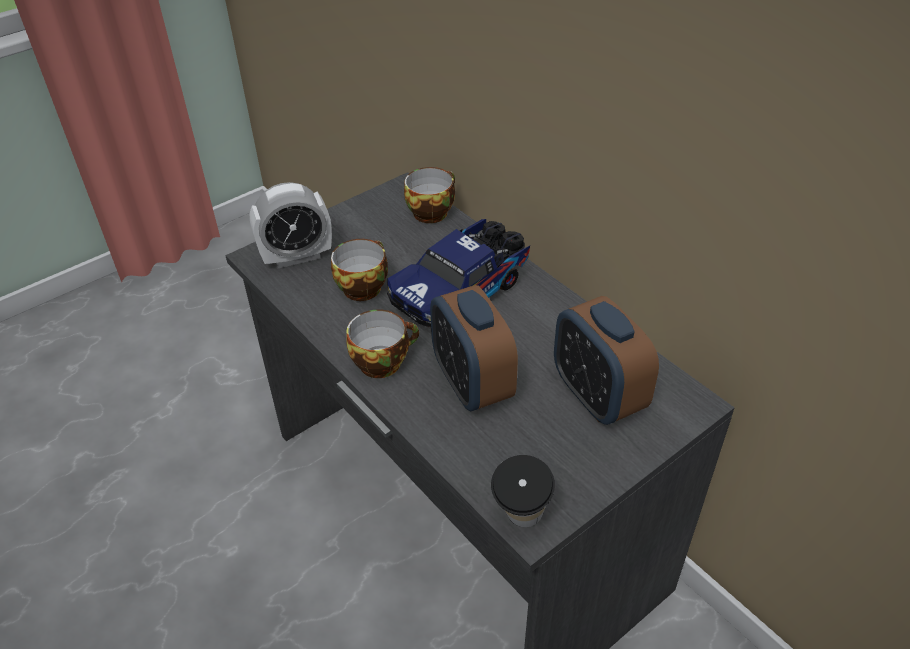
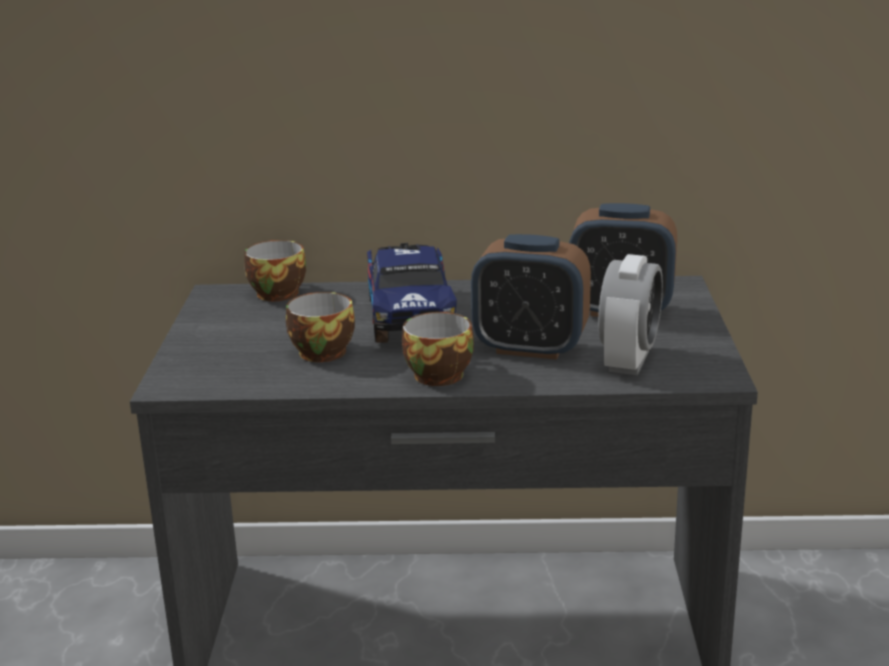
camera: 50 degrees left, 20 degrees down
(296, 256) = (212, 367): alarm clock -> alarm clock (628, 361)
(520, 522) = (710, 380): cup -> none

